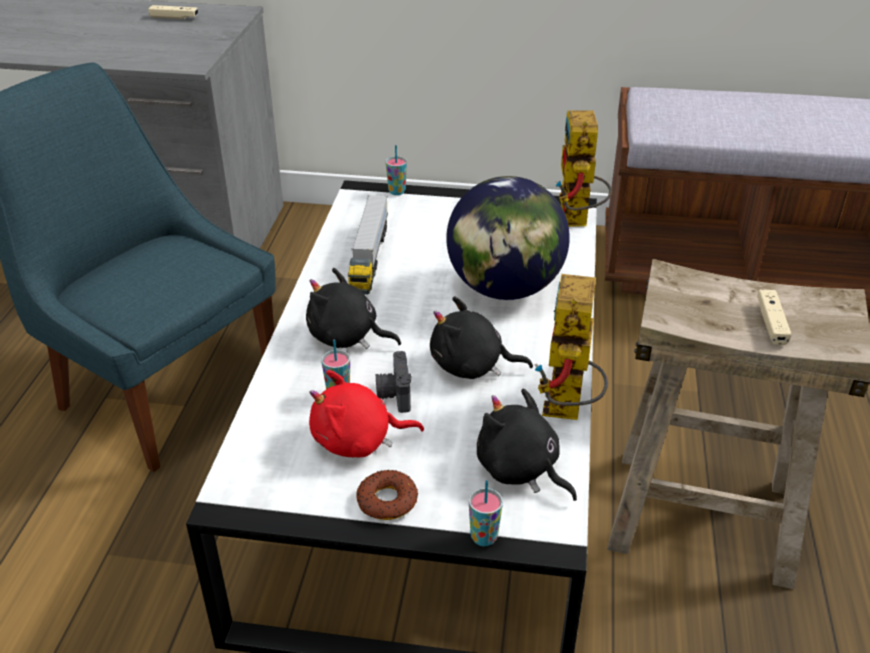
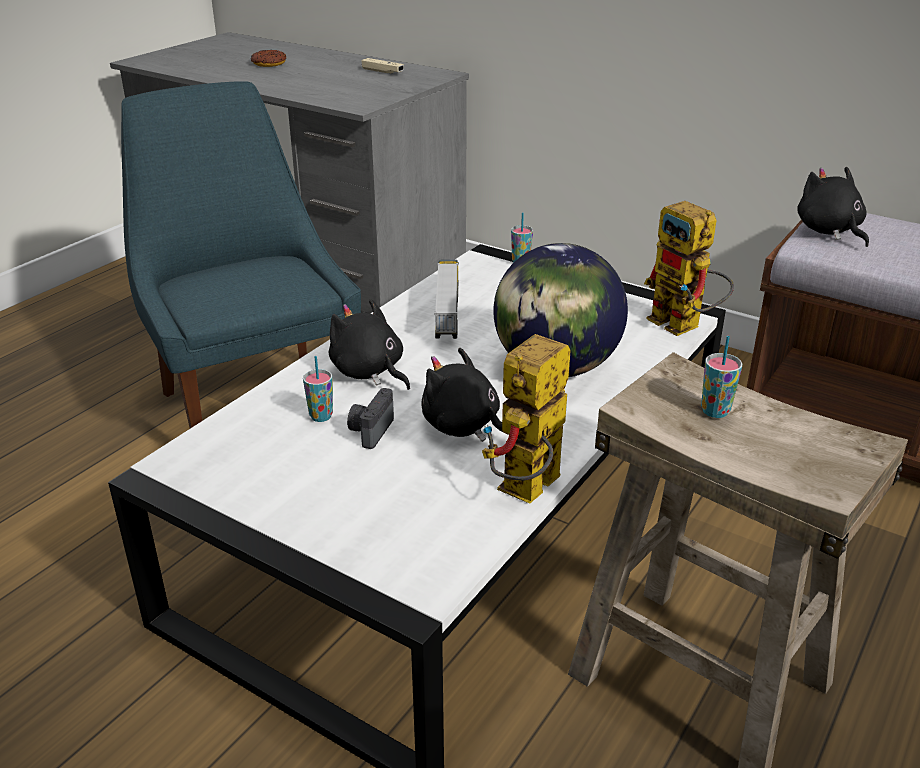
camera: 25 degrees right, 5 degrees down
(358, 441) = (304, 460): red plush toy -> none
(369, 257) = (447, 311): toy truck -> toy truck turned 150 degrees clockwise
(386, 501) = (286, 518): donut -> donut (269, 63)
(484, 537) = (346, 579): cup -> cup (715, 411)
(520, 470) = (434, 531): black plush toy -> black plush toy (829, 231)
(577, 222) = (684, 326): toy robot -> toy robot turned 60 degrees counterclockwise
(771, 323) = (759, 445): beige game controller -> none

